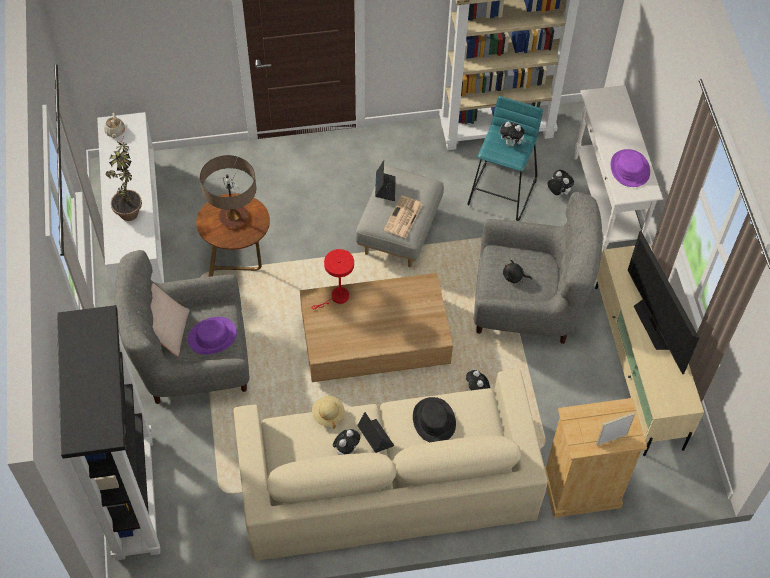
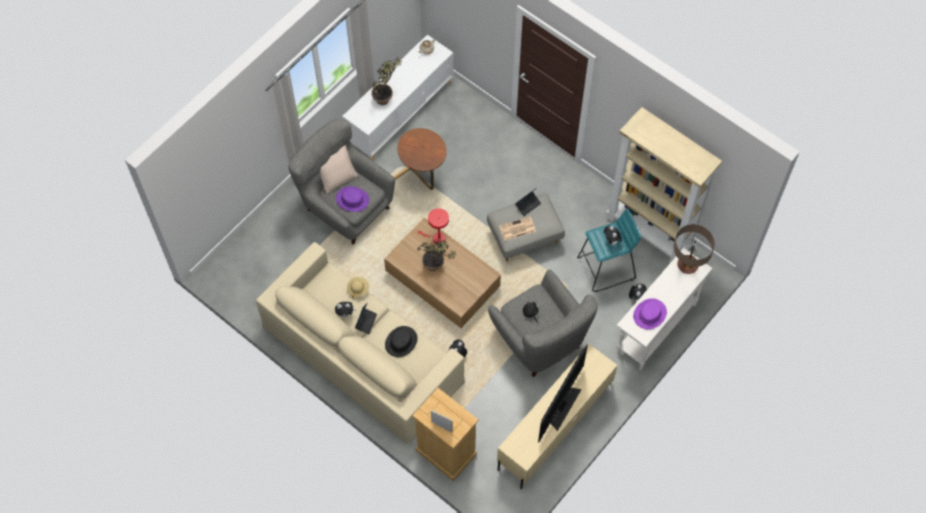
camera: 50 degrees right, 5 degrees up
(133, 495) = (248, 243): black bookcase -> none
(233, 217) = (423, 148): table lamp -> table lamp (687, 265)
(373, 323) = (437, 268): none -> potted plant

